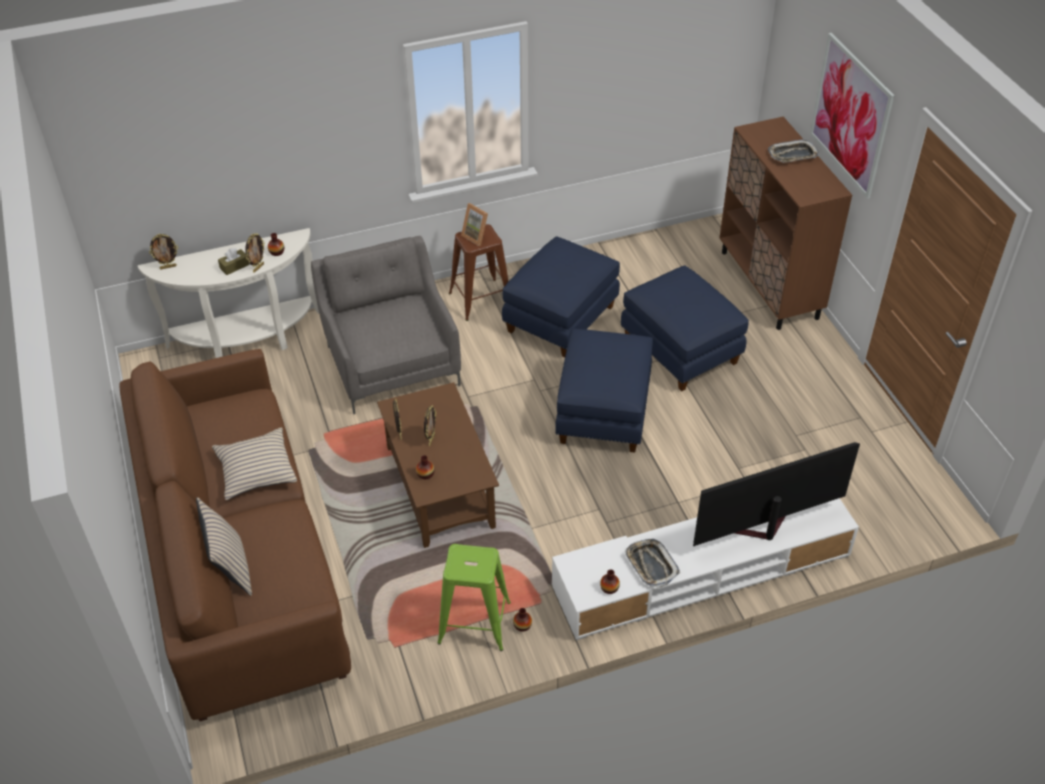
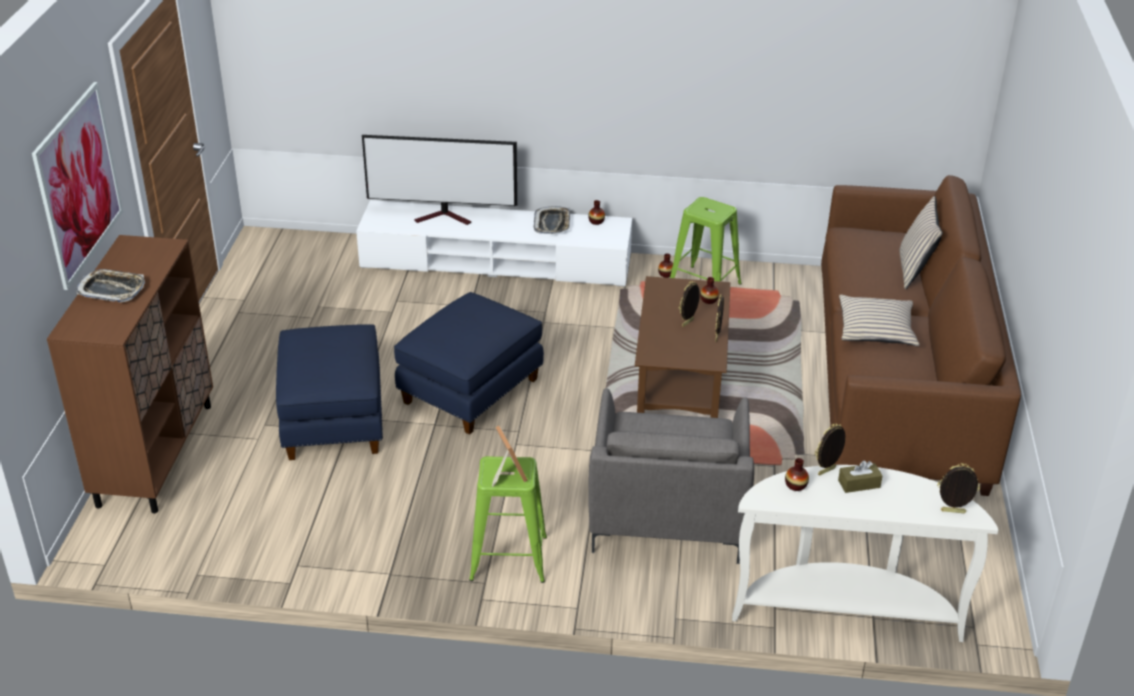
camera: 155 degrees left, 10 degrees down
(480, 300) = (509, 558): brown stool -> green stool
(561, 319) = (430, 498): blue ottoman -> none

